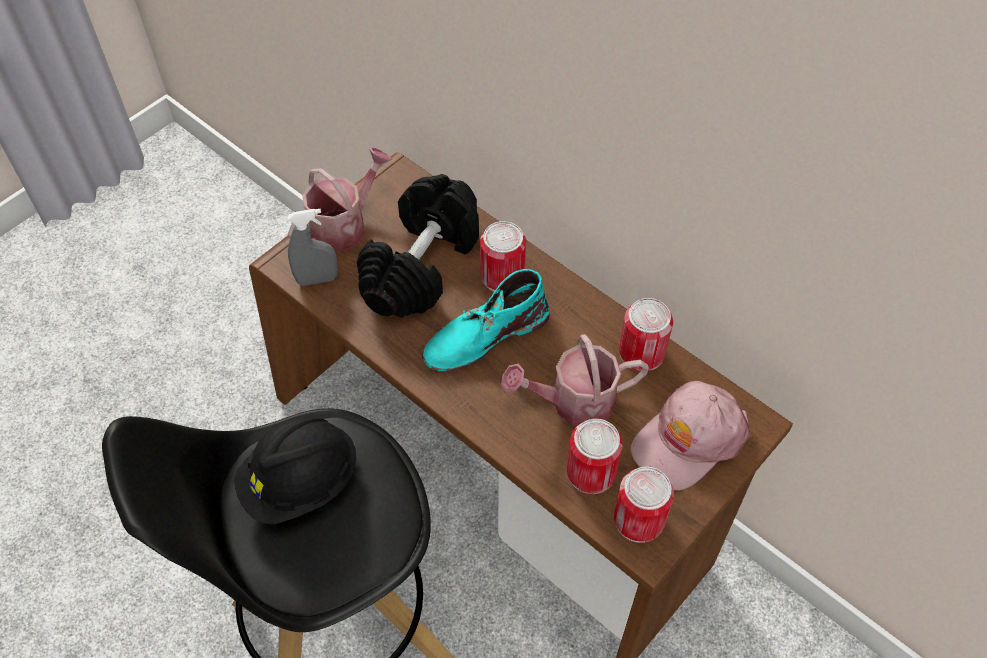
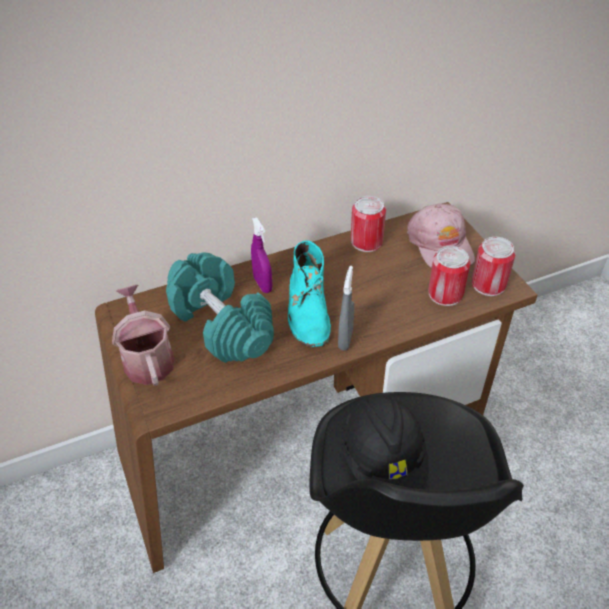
camera: 65 degrees left, 10 degrees down
(317, 279) = (190, 392): grey spray bottle -> grey spray bottle (345, 339)
(421, 266) = (222, 324): black dumbbell -> turquoise dumbbell
(502, 276) = (262, 284): can -> purple spray bottle
(573, 402) = (388, 284): watering can -> none

